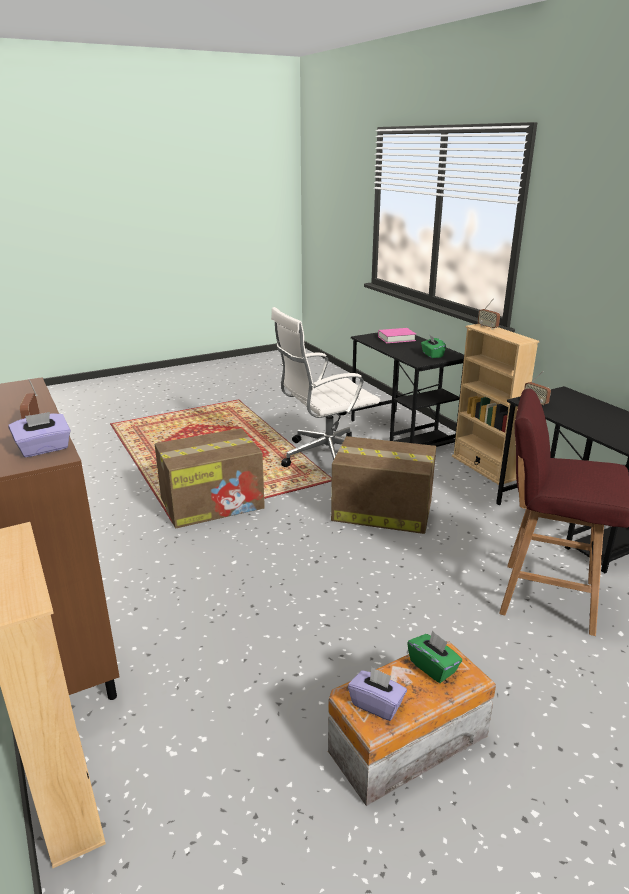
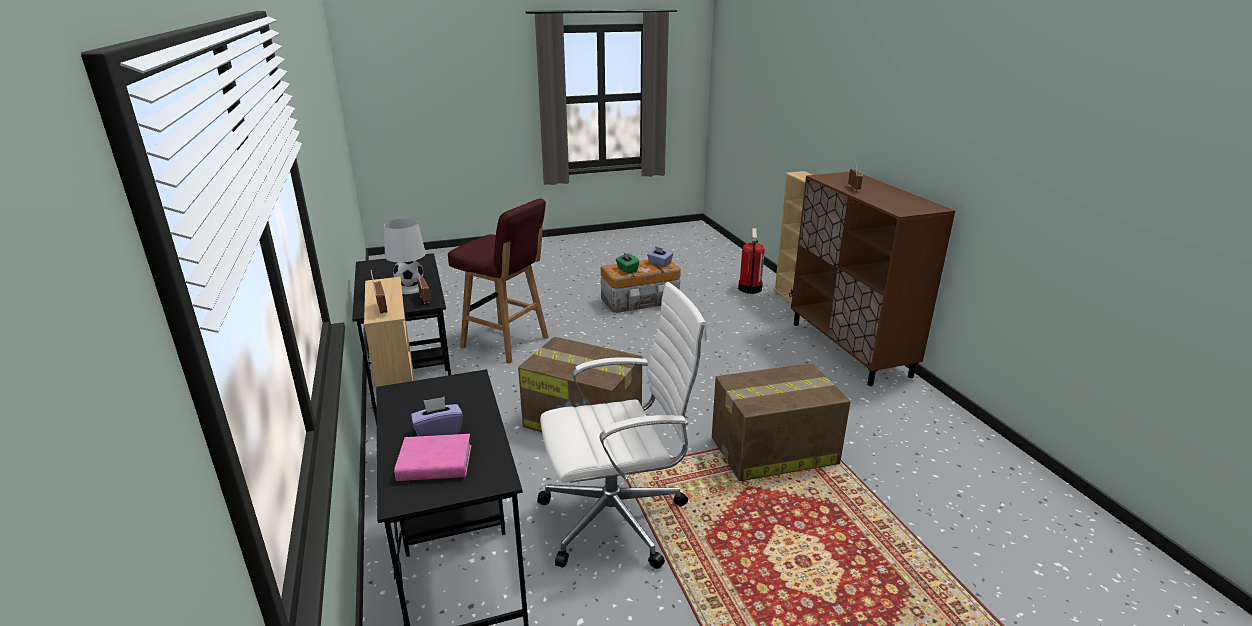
camera: 170 degrees left, 0 degrees up
(44, 449) = (831, 179): purple tissue box -> purple tissue box (438, 431)
(164, 843) = (749, 288): none -> fire extinguisher
(432, 355) = (430, 397): green tissue box -> none
(570, 412) = (410, 287): none -> white table lamp

